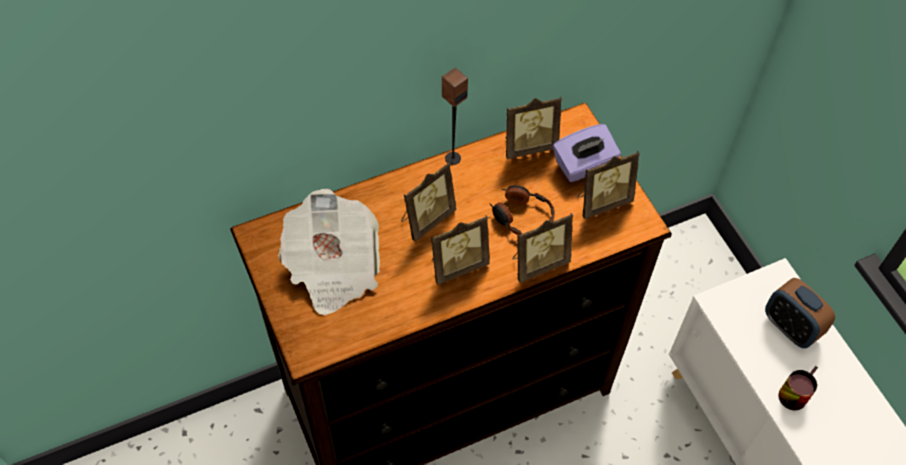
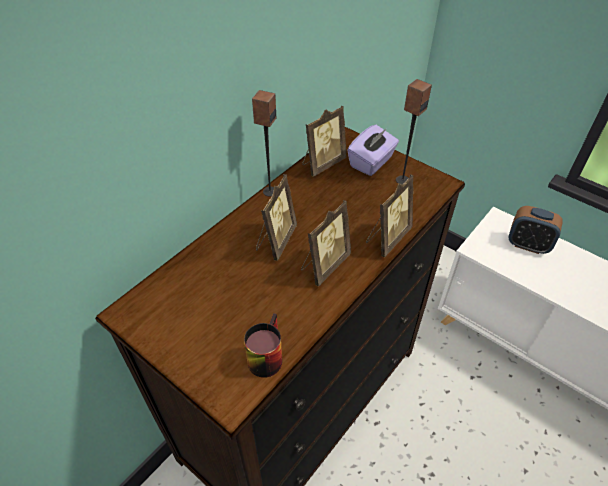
camera: 25 degrees left, 10 degrees down
(332, 267) = (215, 311): newspaper -> none
(521, 216) = (351, 211): headphones -> none
(602, 201) = (402, 180): picture frame -> speaker
(793, 392) = (560, 283): mug -> mug (264, 355)

